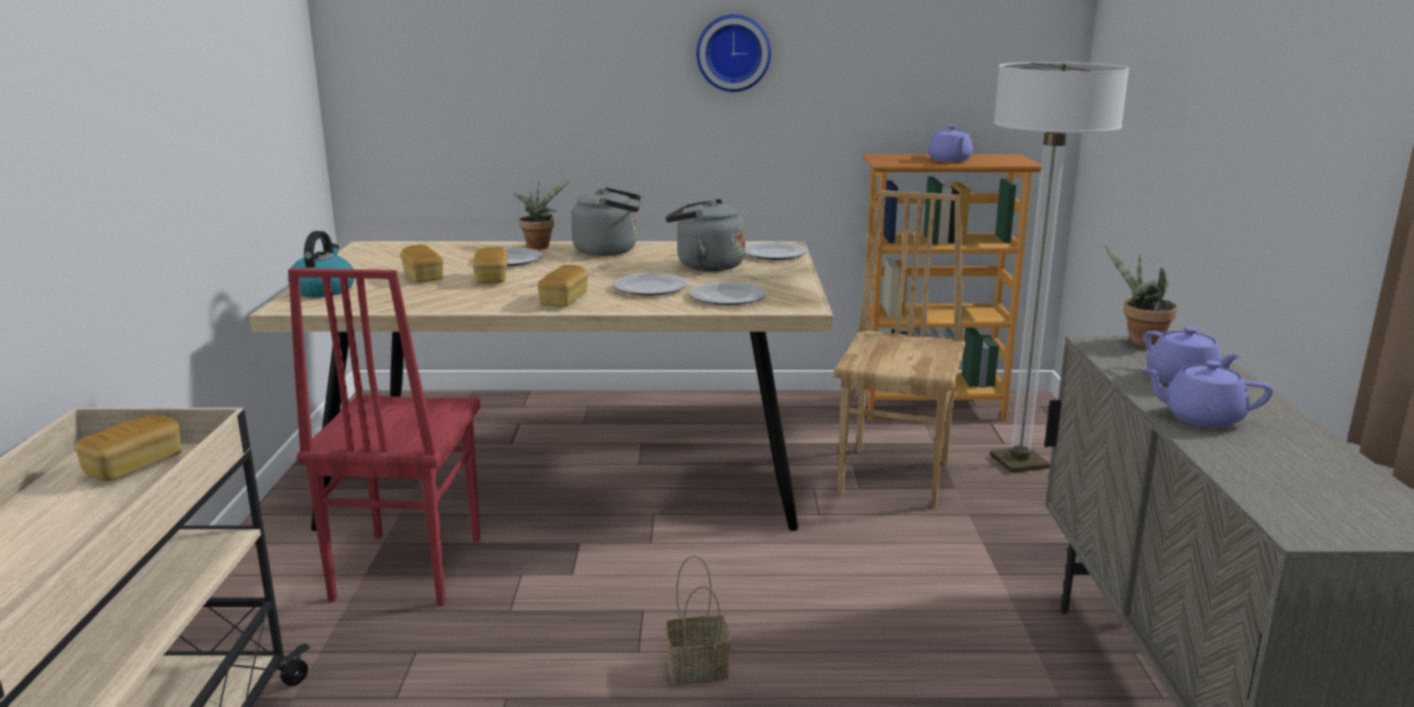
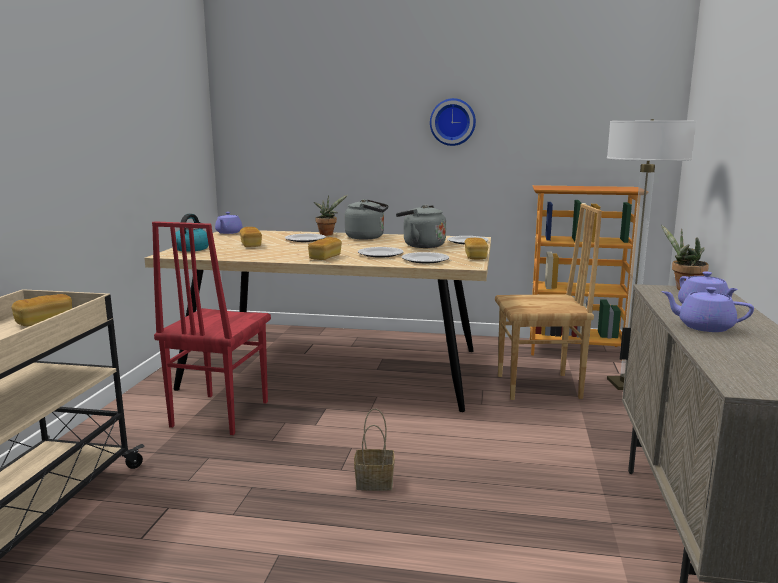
camera: 10 degrees right, 5 degrees down
(491, 279) = (289, 247): bread -> bread (475, 257)
(897, 477) = (539, 387): brown chair -> brown chair turned 60 degrees clockwise
(949, 160) = (587, 188): purple teapot -> purple teapot (228, 232)

